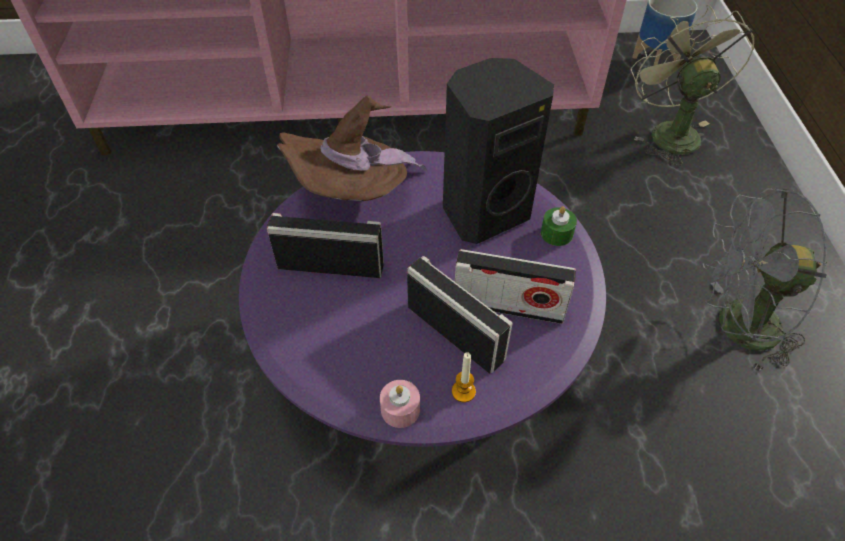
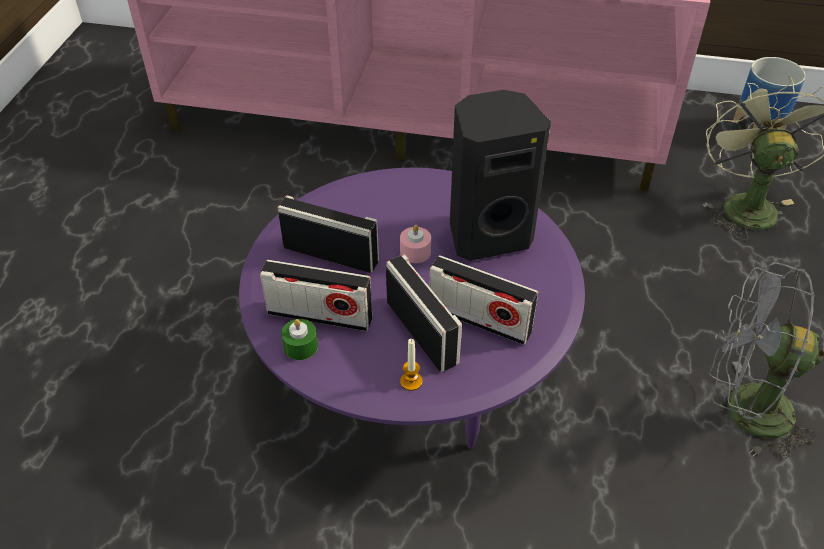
camera: 15 degrees right, 5 degrees down
(341, 338) = (320, 315): none -> radio
(353, 195) = (372, 198): brown hat -> none
(400, 409) = (350, 383): pink candle -> pink candle (415, 252)
(556, 233) = (550, 266): green candle -> green candle (300, 346)

